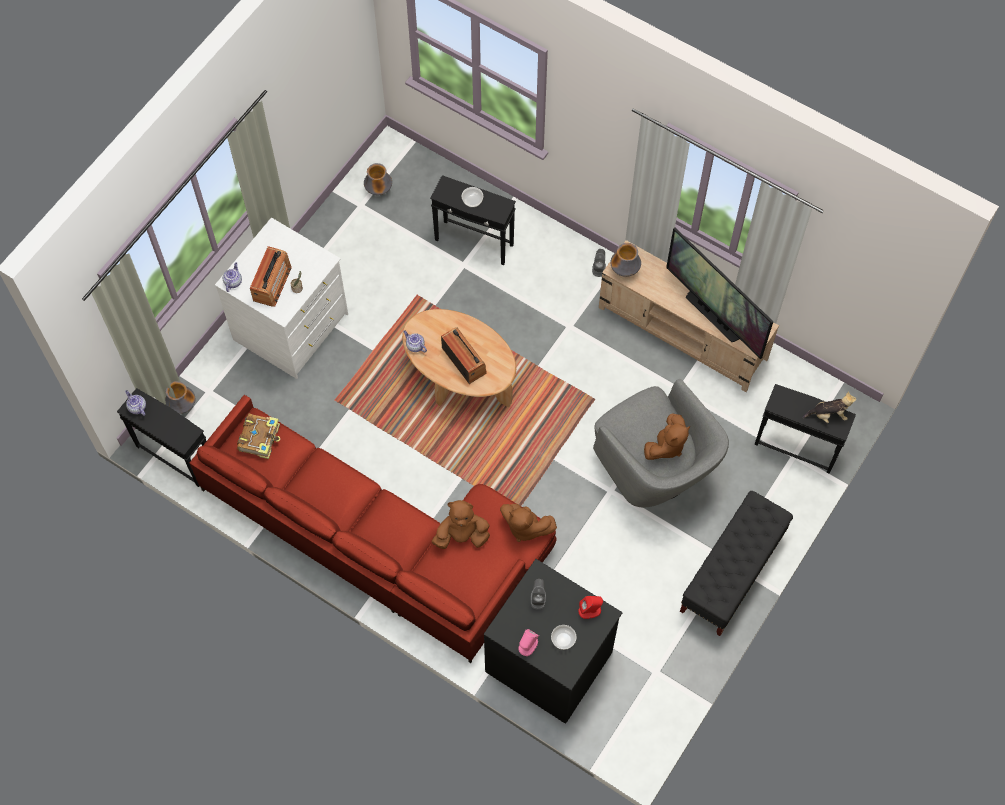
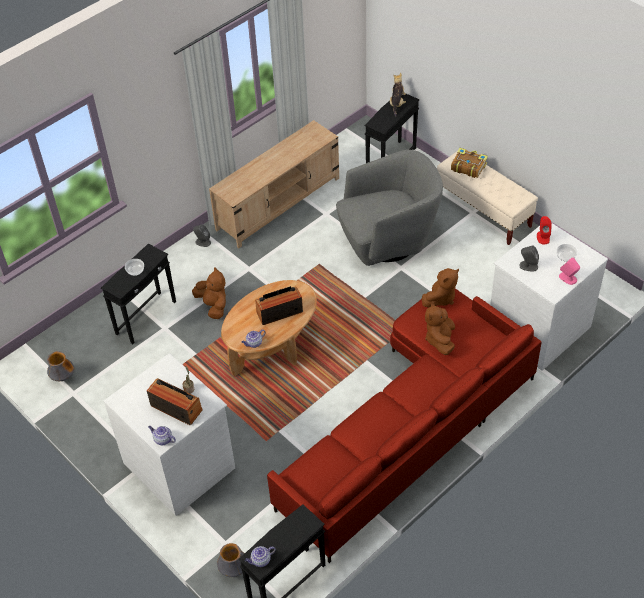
camera: 75 degrees left, 15 degrees down
(260, 438) = (312, 473): book -> book (468, 166)
(550, 660) = (537, 328): black dresser -> white dresser
(625, 270) = (236, 193): vase -> none
(666, 446) = (391, 202): brown plush toy -> brown plush toy (213, 305)
(713, 315) = (294, 151): television -> none
(731, 574) = (483, 212): black bench -> beige bench

